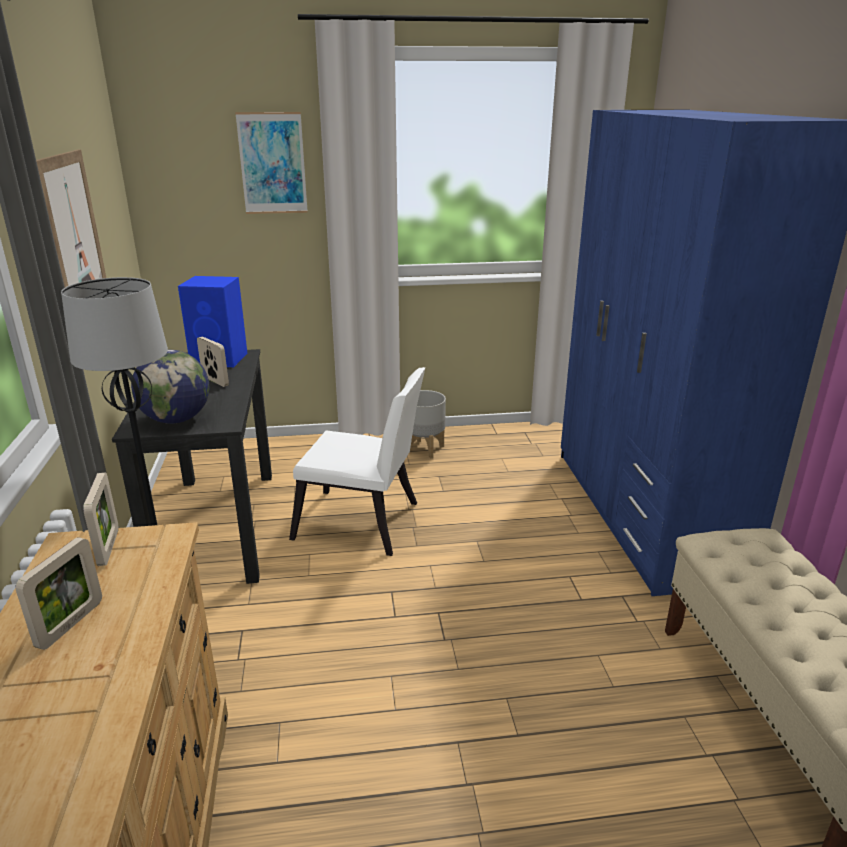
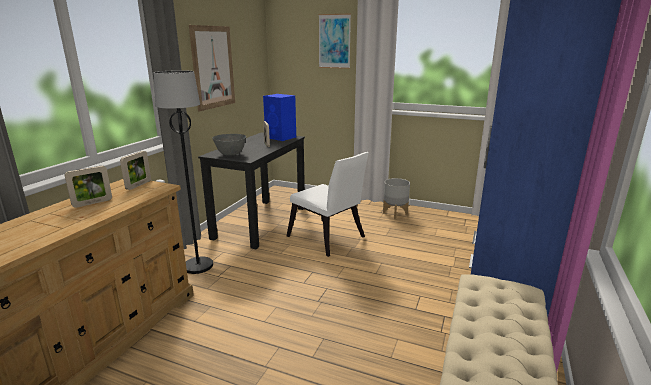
camera: 30 degrees right, 5 degrees down
(176, 420) = (231, 154): globe -> grey bowl

